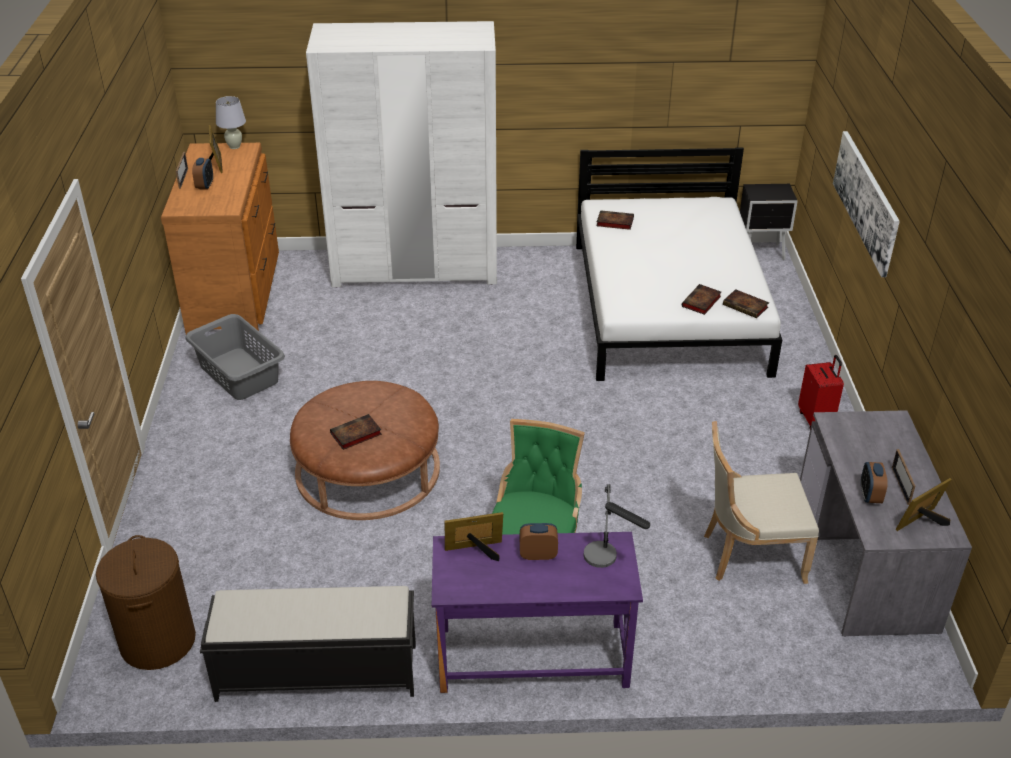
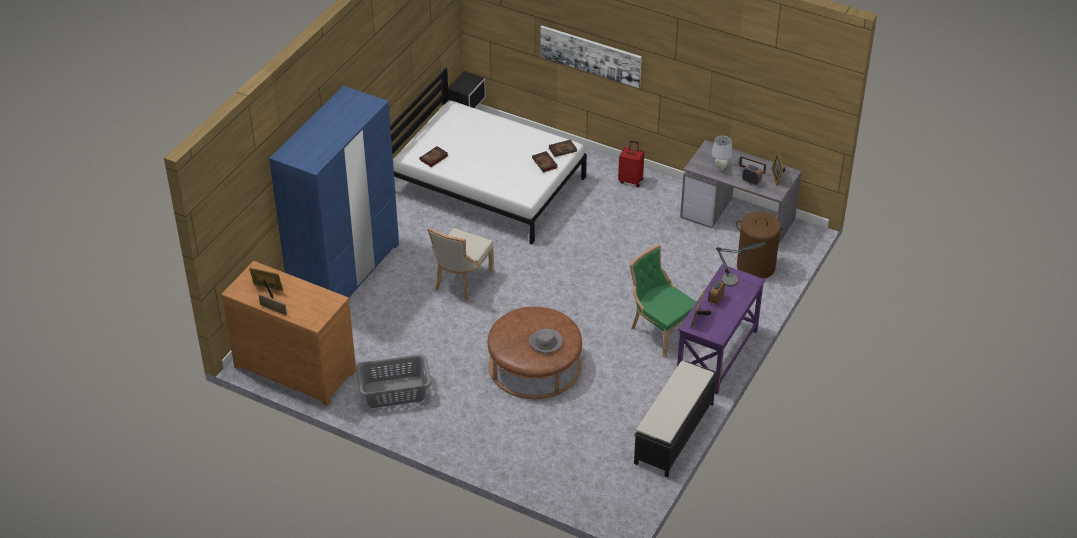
camera: 60 degrees left, 5 degrees up
(157, 641) = (610, 489): brown laundry basket -> brown laundry basket (755, 267)
(205, 185) = (293, 302): alarm clock -> none
(234, 146) = (248, 274): white table lamp -> white table lamp (720, 168)
(355, 435) = (546, 343): book -> grey hat
(415, 267) = (345, 273): white wardrobe -> blue wardrobe
(749, 555) = (706, 253): beige chair -> beige chair (461, 281)

